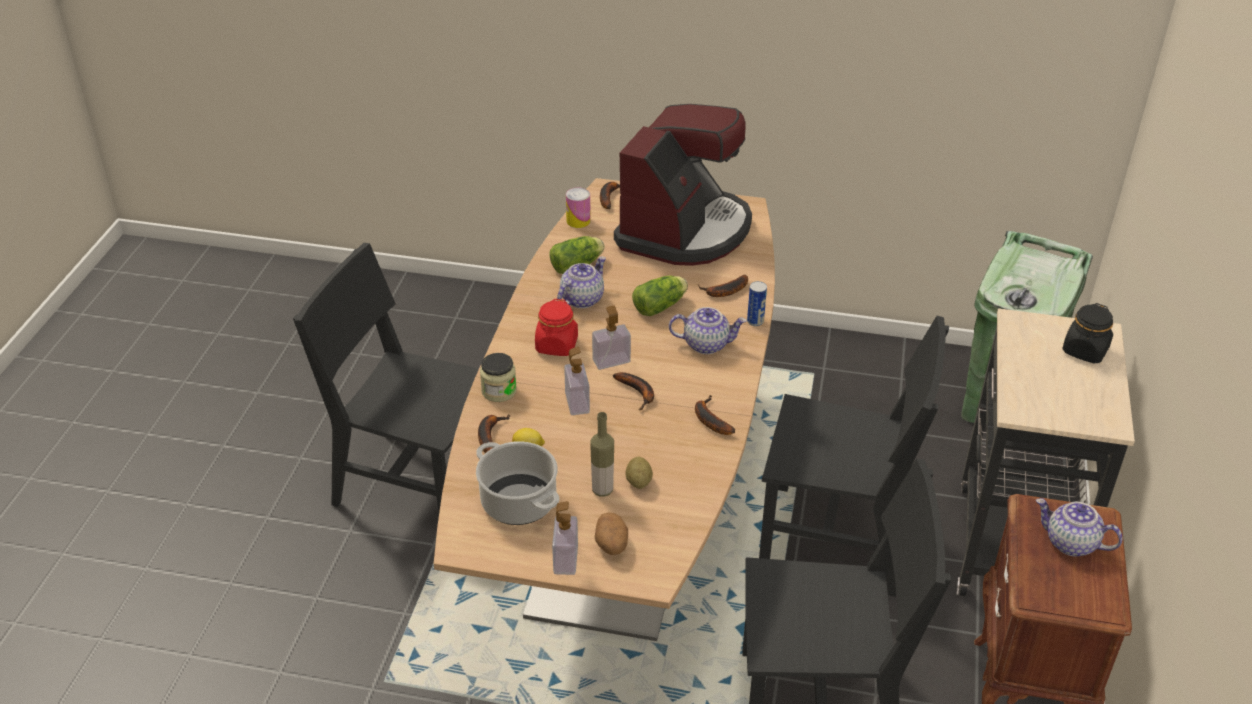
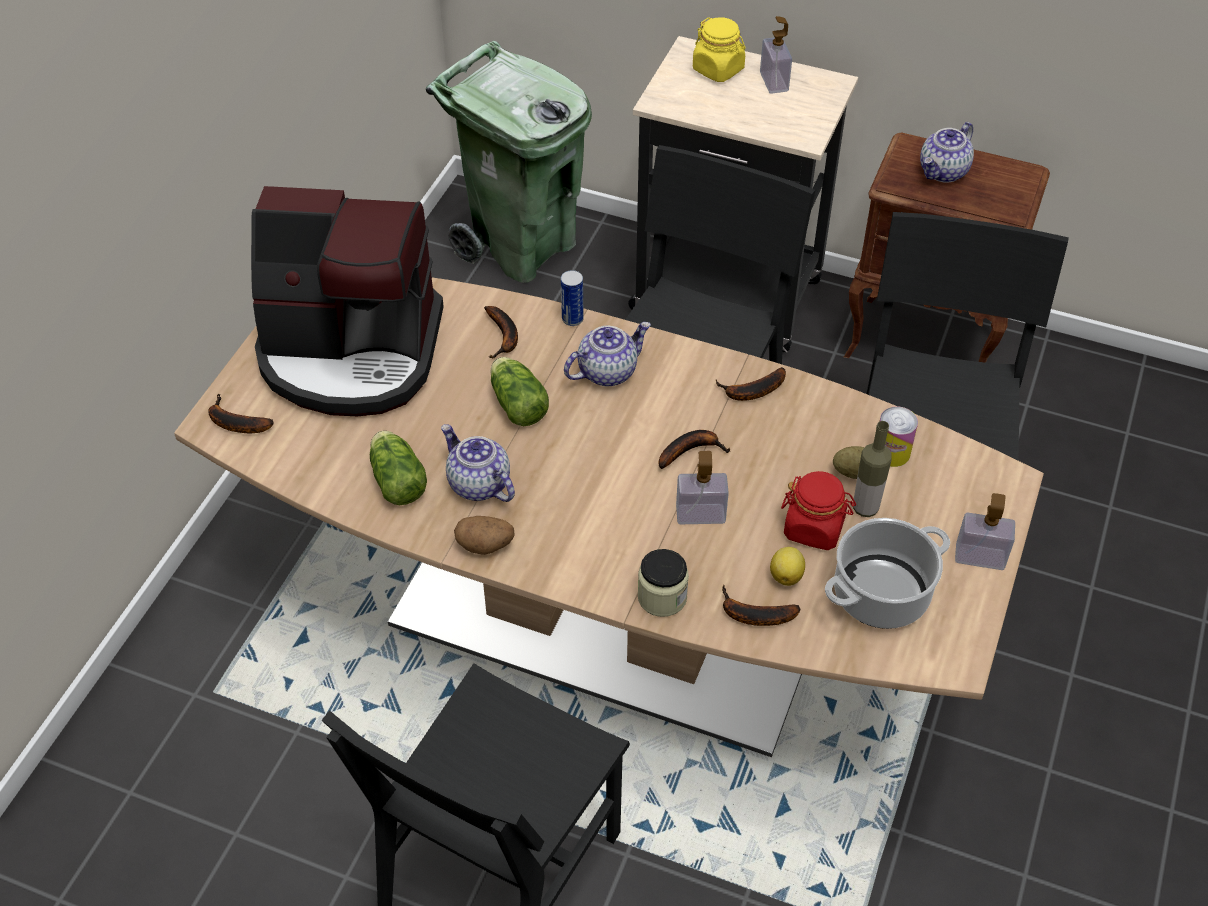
camera: 80 degrees left, 10 degrees up
(556, 345) = (576, 523): red jar -> red jar (814, 528)
(578, 221) = (284, 466): can -> can (891, 452)
(611, 361) = (621, 469): soap dispenser -> soap dispenser (774, 82)
(611, 545) = (957, 511): potato -> potato (485, 545)
(685, 230) = (351, 353): coffee machine -> coffee machine turned 150 degrees clockwise
(706, 344) = (607, 371): teapot -> teapot turned 45 degrees clockwise
(1085, 351) = (718, 69): black jar -> yellow jar

